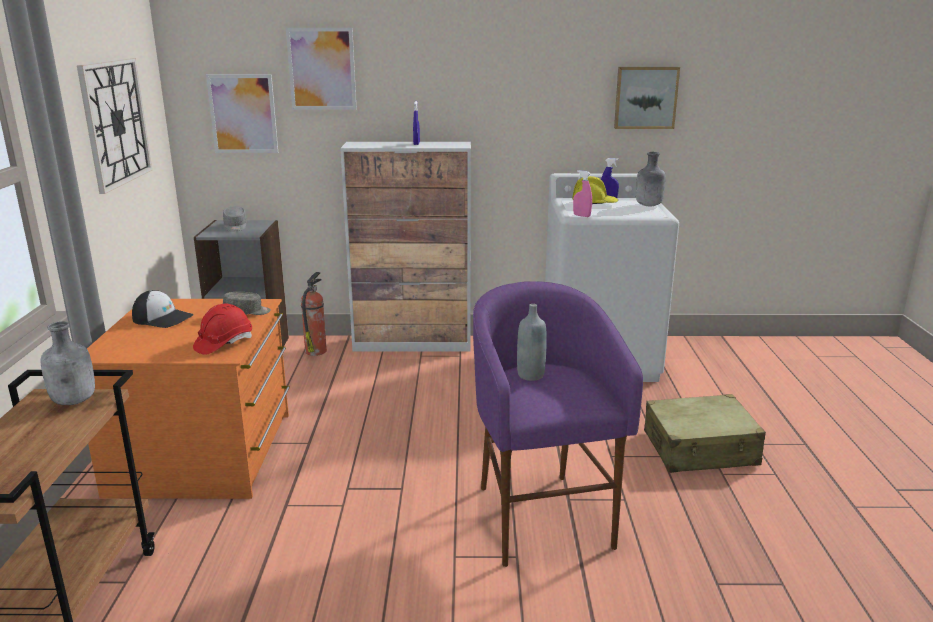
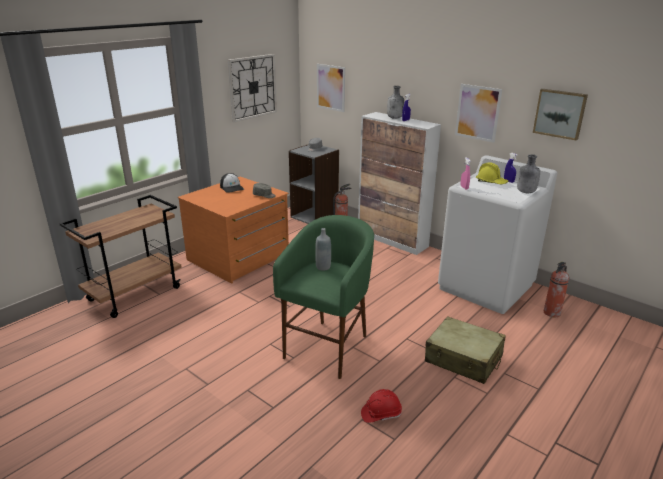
camera: 40 degrees right, 5 degrees up
(75, 401) = (154, 212): grey bottle -> grey bottle (395, 118)
(224, 343) = (234, 206): red hard hat -> red hard hat (381, 414)
(322, 69) = (368, 67): picture -> picture (478, 112)
(540, 517) = (328, 347): purple stool -> green stool
(697, 361) = (551, 313): none -> fire extinguisher

